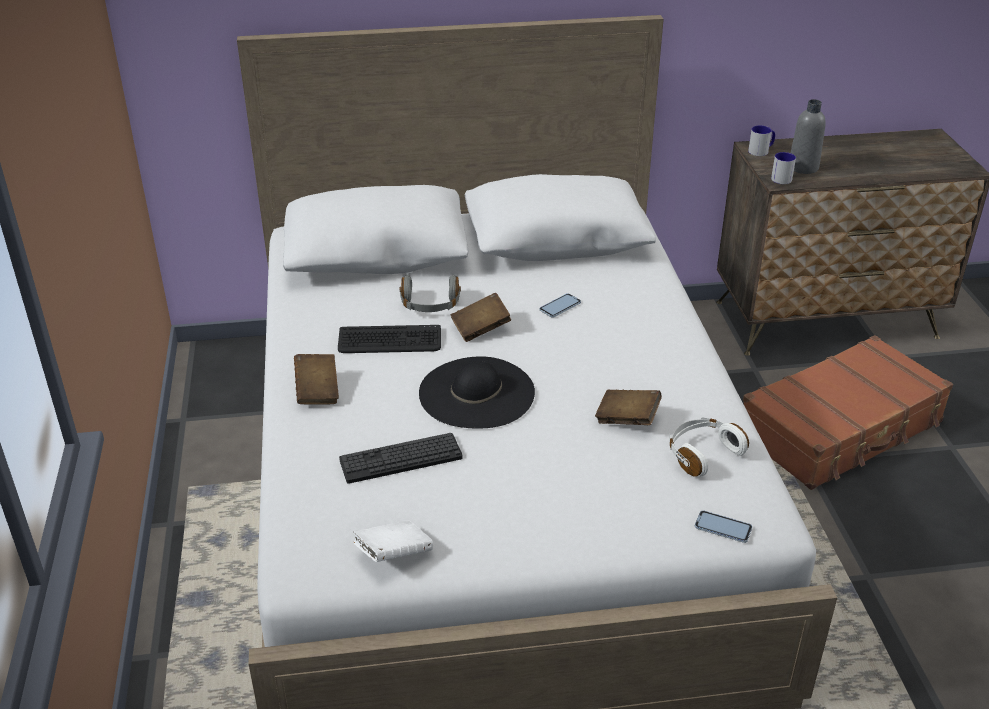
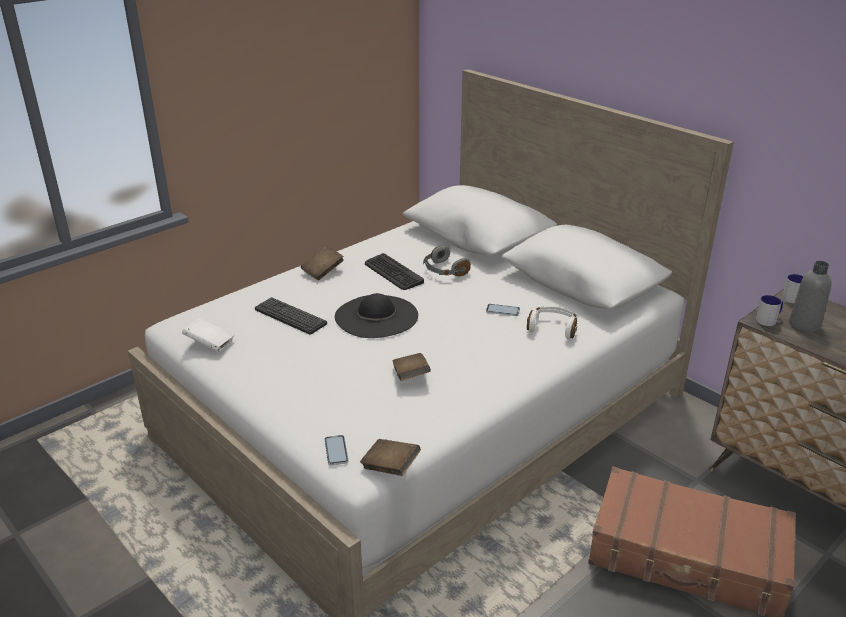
camera: 55 degrees right, 5 degrees down
(480, 329) = (442, 294): brown book -> brown book (390, 467)
(702, 454) = (406, 418): white headphones -> white headphones (552, 328)

